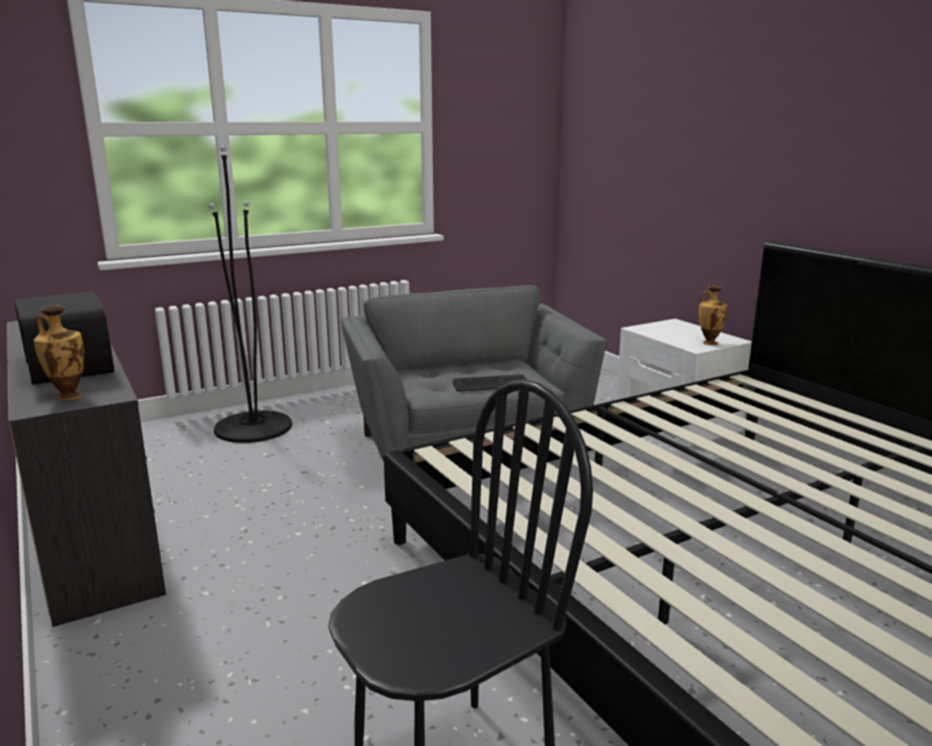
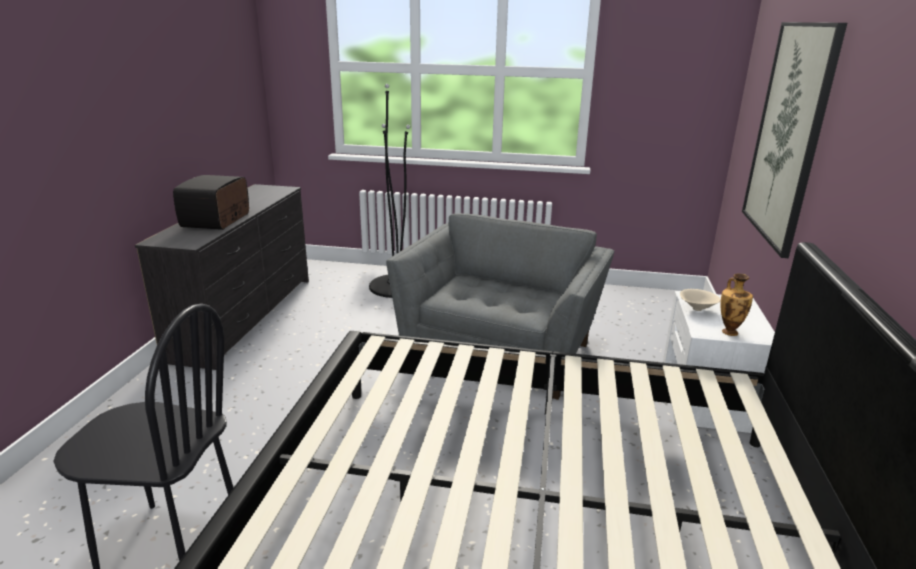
camera: 40 degrees right, 5 degrees up
(68, 396) = (178, 238): vase -> none
(491, 384) = (493, 306): keyboard -> none
(661, 335) = (696, 309): none -> beige bowl
(676, 163) = (788, 134): none -> picture

